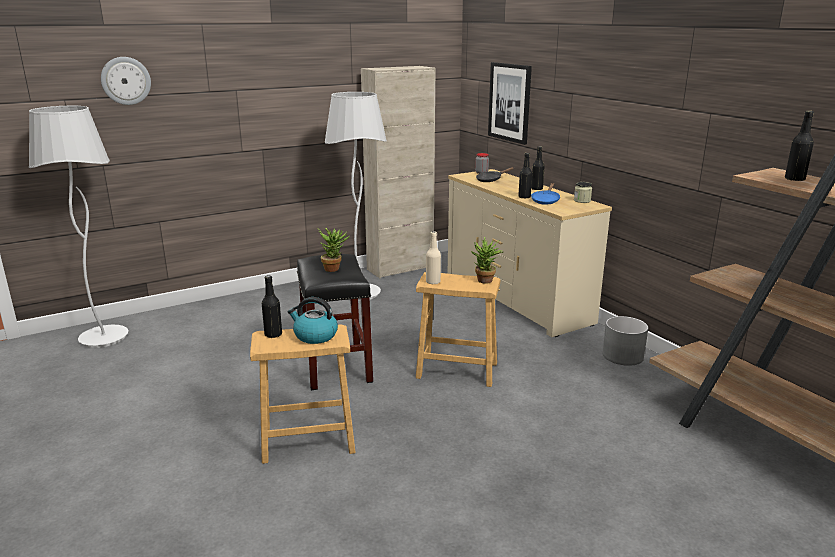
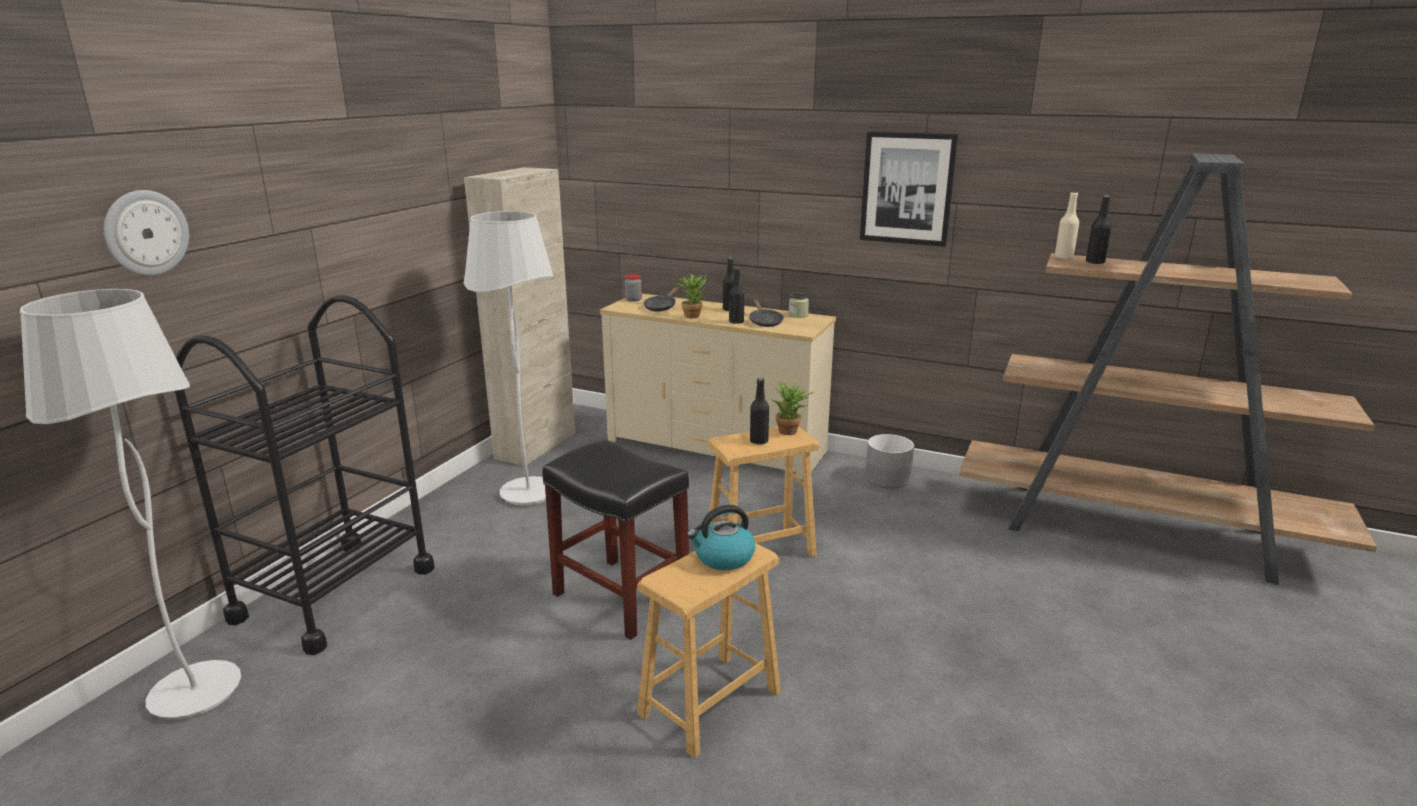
camera: 35 degrees left, 0 degrees up
(206, 314) = (335, 593): none -> black cart
(273, 334) = (672, 575): black bottle -> black bottle (759, 441)
(334, 268) = (619, 464): potted plant -> potted plant (693, 315)
(433, 282) = (739, 449): beige bottle -> beige bottle (1063, 258)
(510, 102) = (656, 207): picture -> picture (907, 188)
(545, 200) = (764, 322): blue frying pan -> black frying pan

